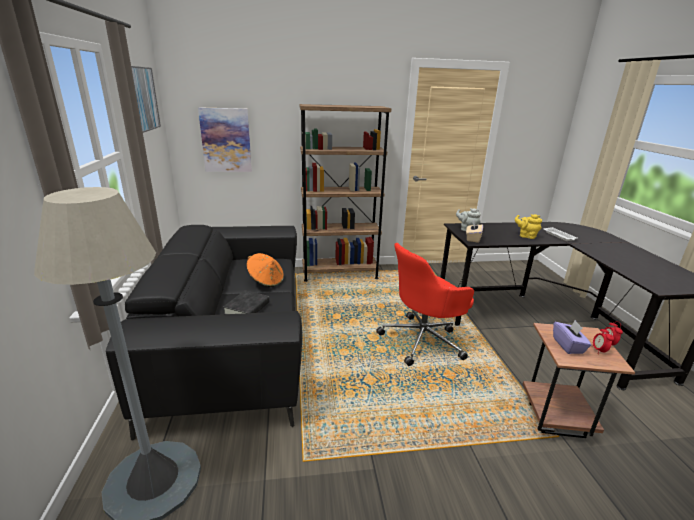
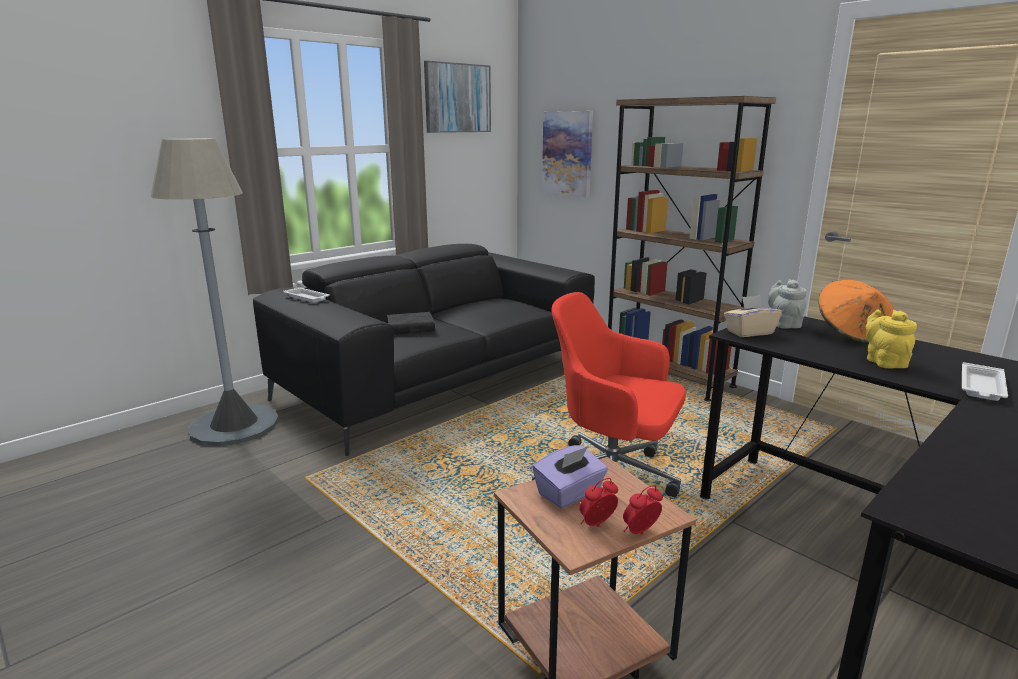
camera: 55 degrees right, 5 degrees down
(181, 322) = (307, 298): none -> white tray
(266, 281) = (480, 319): orange hat -> orange hat (853, 334)

